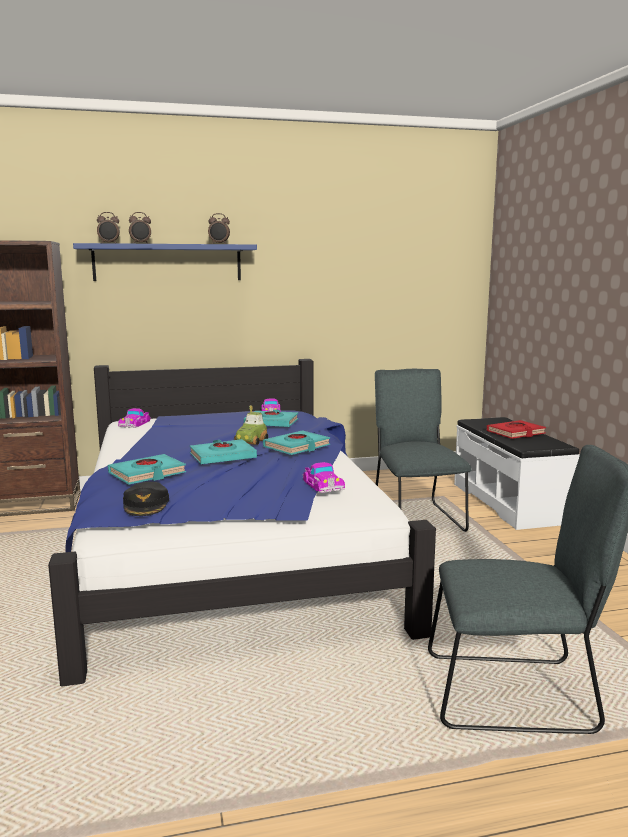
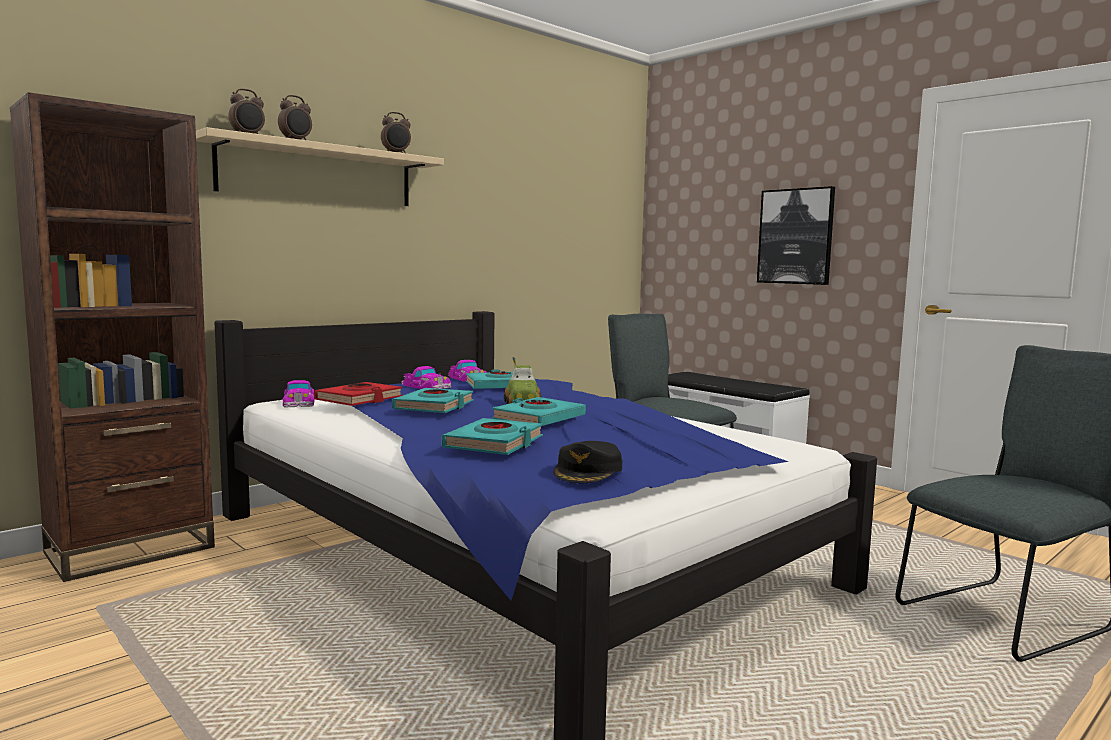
camera: 30 degrees left, 5 degrees down
(146, 505) = (588, 471): black cap -> black cap turned 60 degrees clockwise
(167, 262) = (318, 174): blue shelf -> beige shelf
(297, 447) = (596, 403): turquoise book -> turquoise book (434, 406)
(322, 484) = (714, 430): toy car -> toy car (426, 386)
(516, 433) = (732, 382): red book -> red book (359, 399)
(581, 299) = (796, 236): none -> picture

